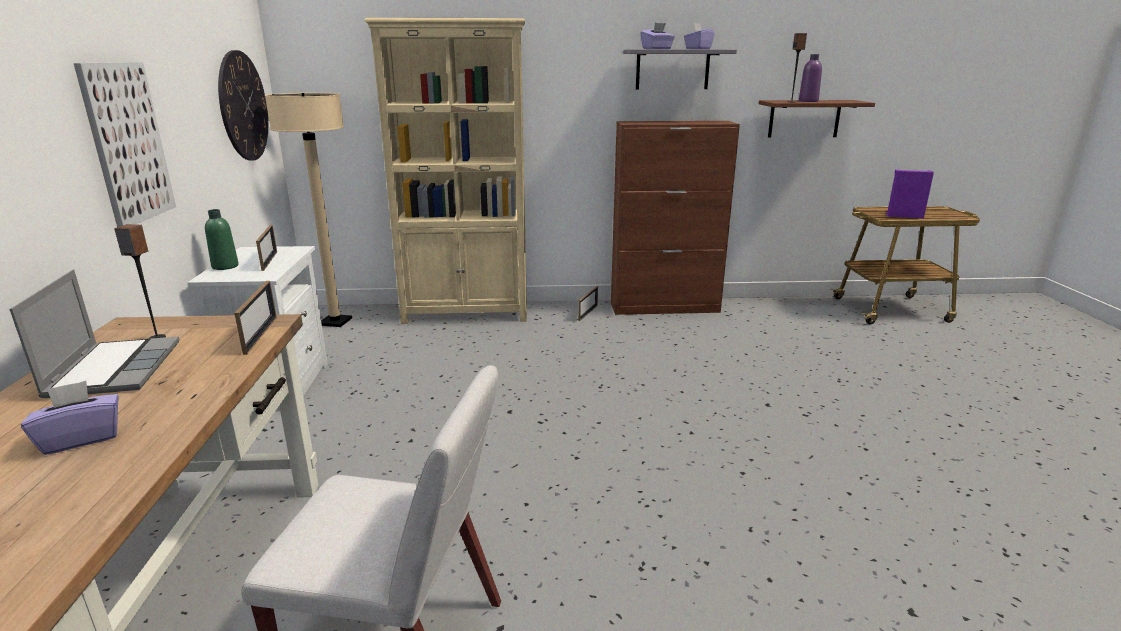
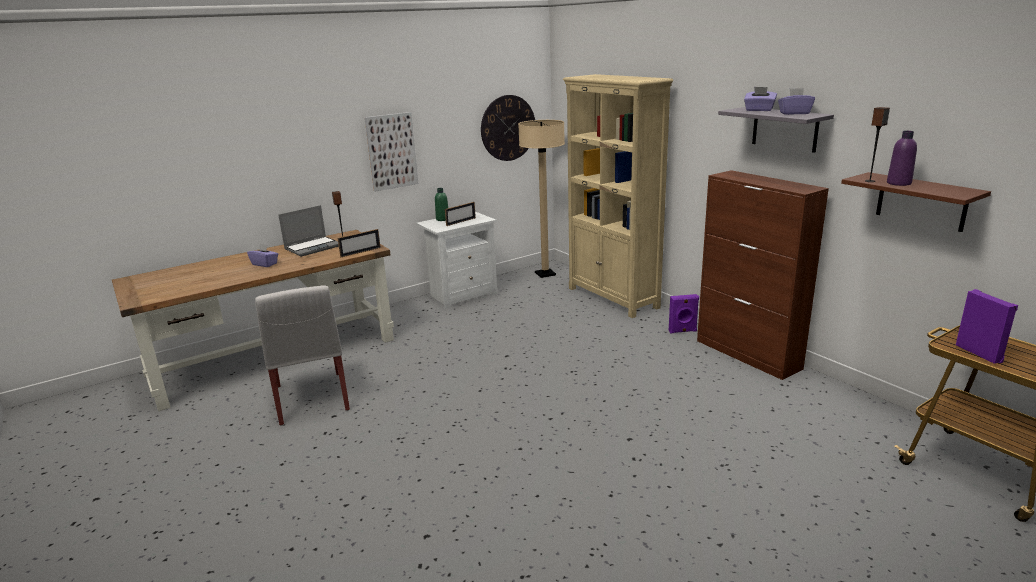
camera: 60 degrees right, 0 degrees up
(588, 313) = (682, 331): picture frame -> purple speaker

